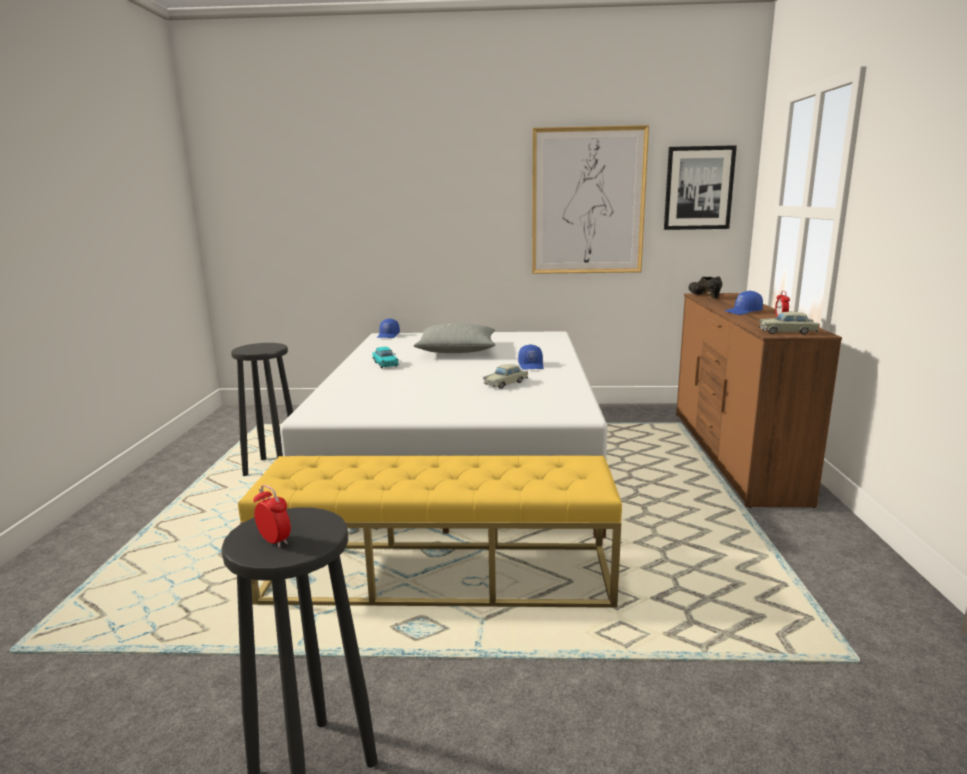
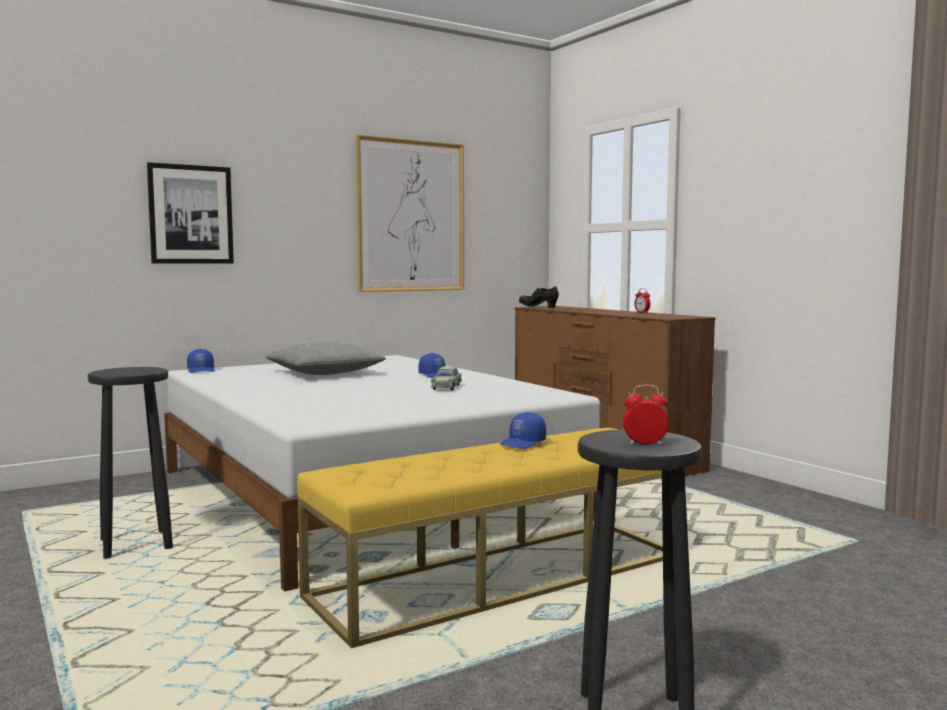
camera: 35 degrees left, 10 degrees down
(385, 364) = (271, 388): turquoise toy car -> none
(698, 188) = (506, 208): picture -> picture (191, 214)
(743, 312) = (604, 312): blue cap -> blue cap (523, 443)
(787, 332) = (674, 317): beige toy car -> none

